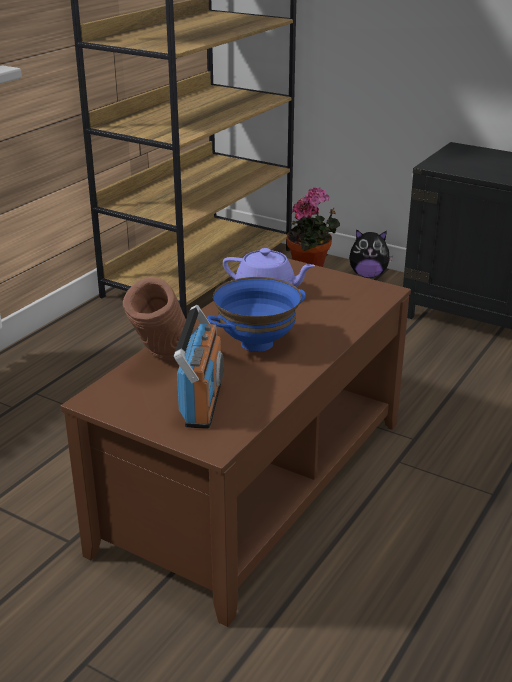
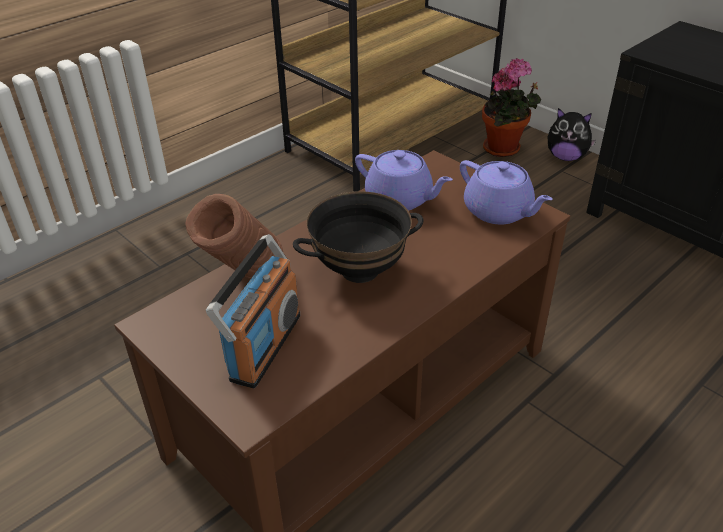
camera: 15 degrees right, 10 degrees up
(256, 343) = (360, 270): blue bowl -> black bowl
(353, 292) = (499, 211): none -> purple teapot

